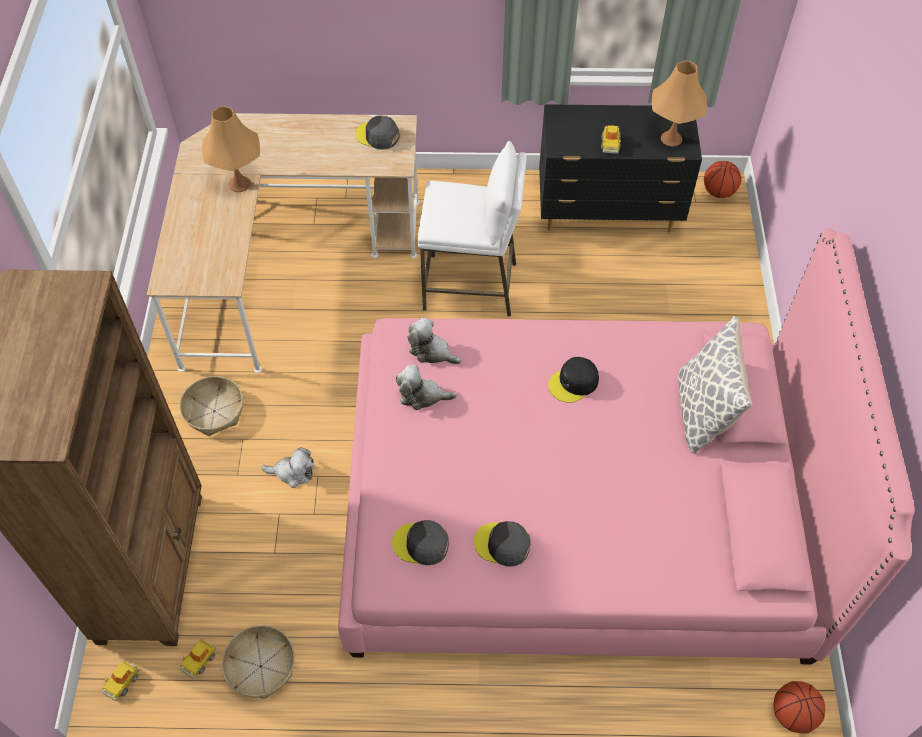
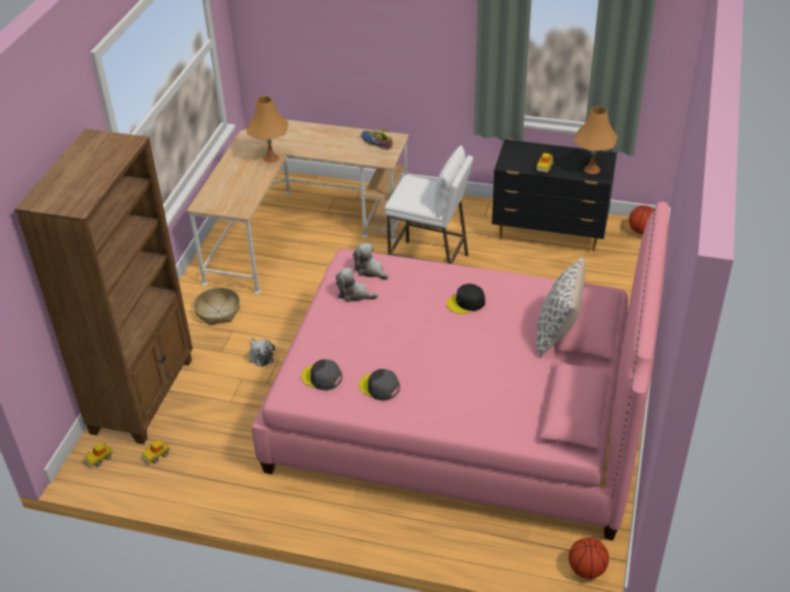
camera: 15 degrees right, 15 degrees down
(261, 666) = (197, 466): basket -> none
(293, 472) = (260, 356): plush toy -> plush toy turned 45 degrees clockwise
(377, 136) = (376, 143): grey cap -> shoe

